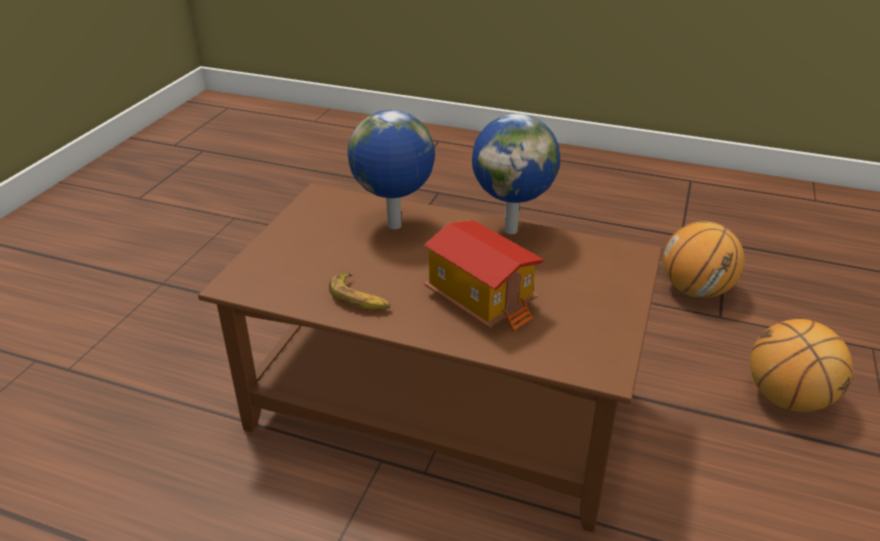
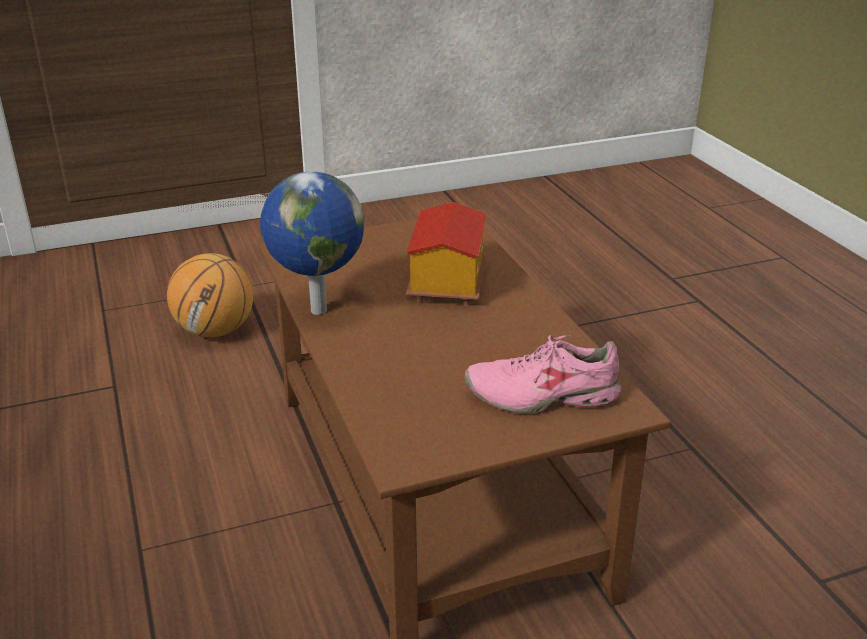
camera: 130 degrees left, 5 degrees down
(294, 262) = (542, 395): none -> pink shoe
(360, 299) = (532, 333): banana -> none
(394, 226) = (398, 372): globe -> none
(696, 290) = (70, 411): basketball -> none

